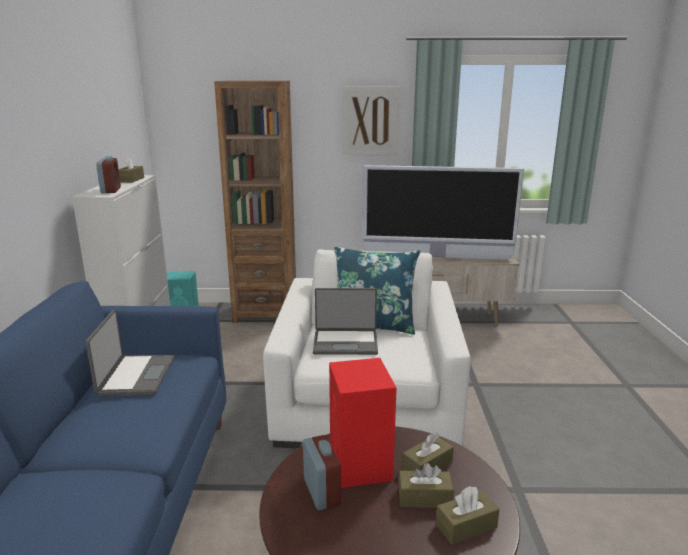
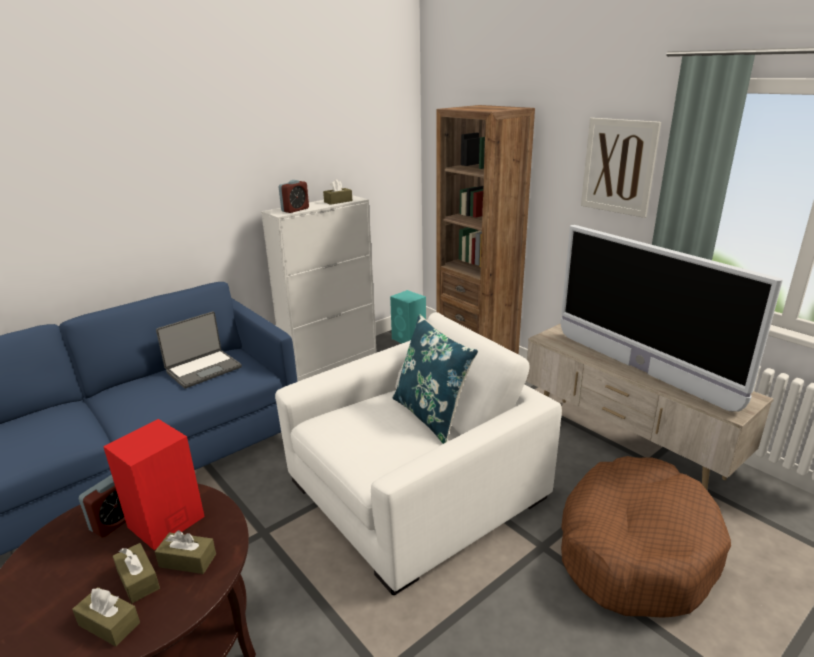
camera: 50 degrees right, 5 degrees up
(345, 343) = (369, 418): laptop -> none
(509, 361) = (635, 549): none -> brown dog bed

